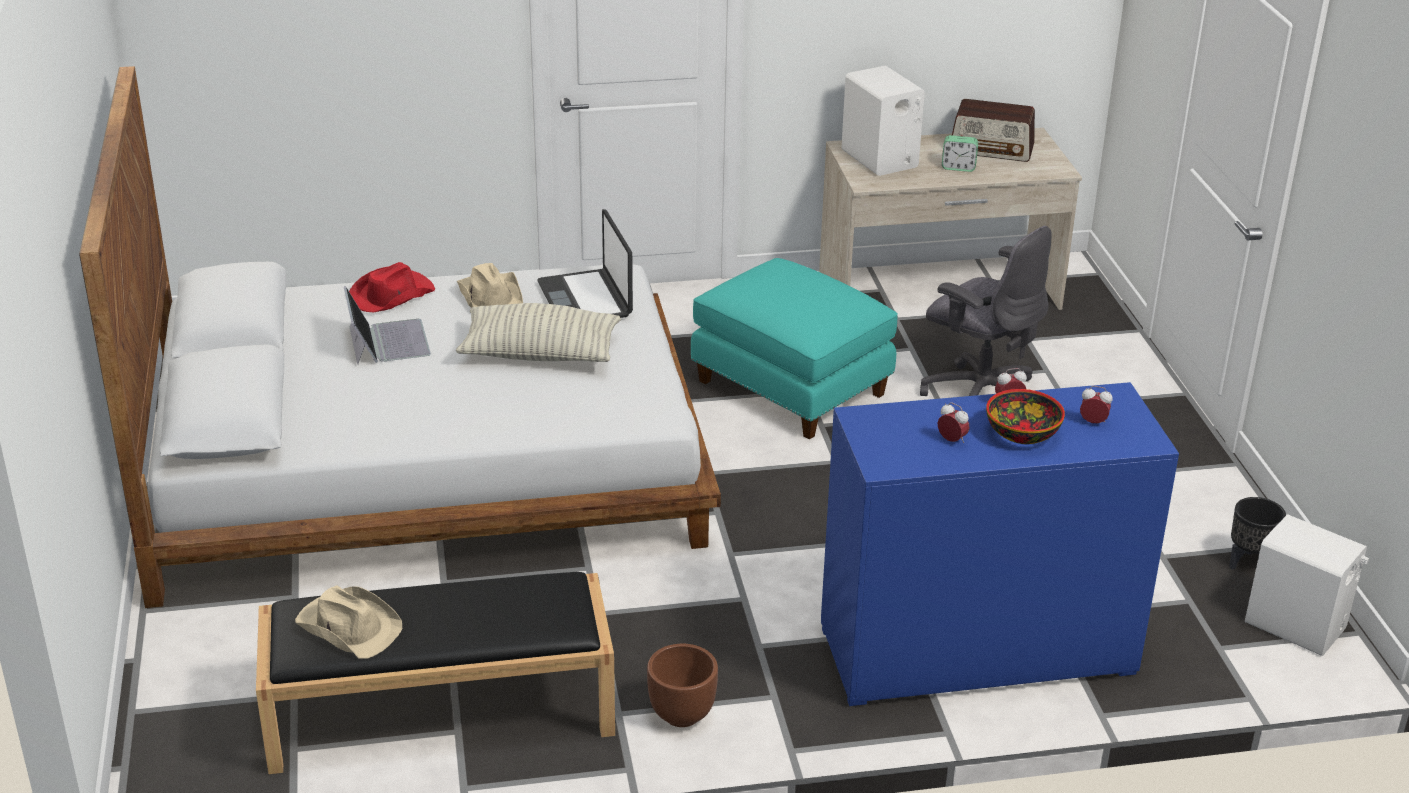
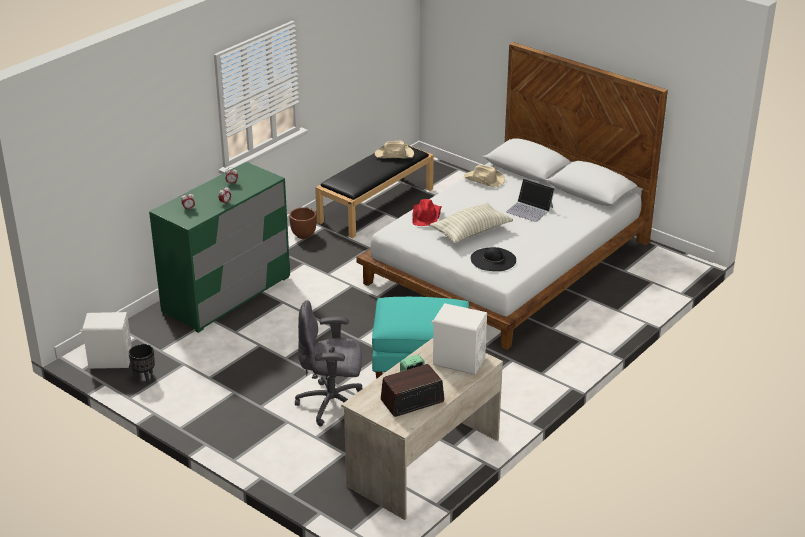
camera: 140 degrees right, 0 degrees up
(390, 295) = (566, 226): red hat -> red hat (426, 216)
(491, 296) = (529, 243): beige hat -> beige hat (484, 180)
(586, 299) = (493, 259): laptop -> black hat
(976, 651) = (227, 295): blue dresser -> green dresser
(1023, 433) = (210, 195): bowl -> none

